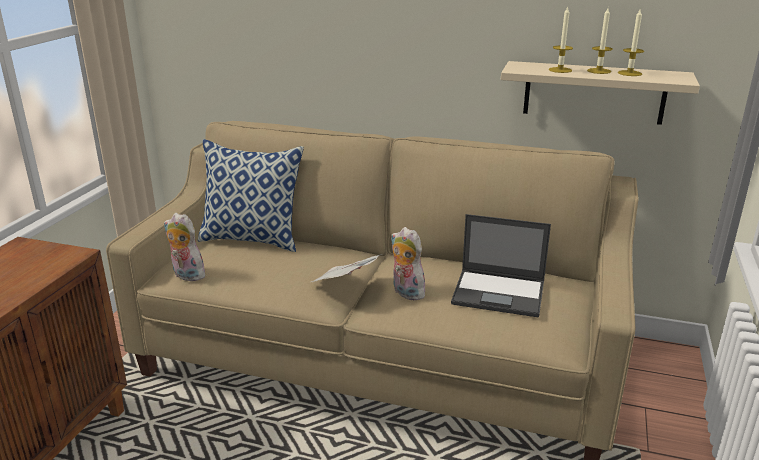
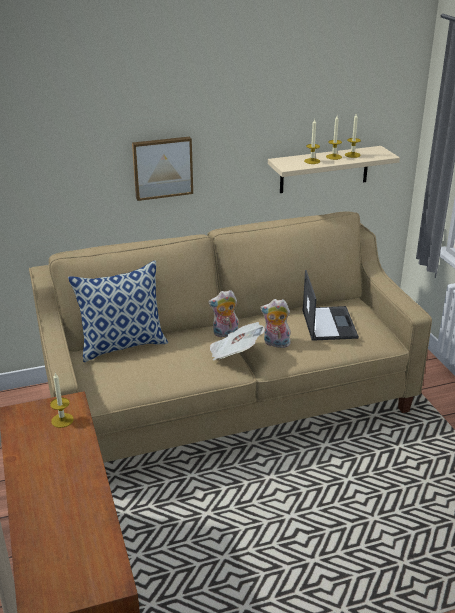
camera: 35 degrees left, 5 degrees up
(38, 266) = (62, 420): none -> candle
(186, 275) = (116, 390): plush toy -> plush toy (225, 334)
(369, 48) = (162, 167): none -> picture
(500, 293) = (328, 323): laptop -> laptop turned 75 degrees counterclockwise

